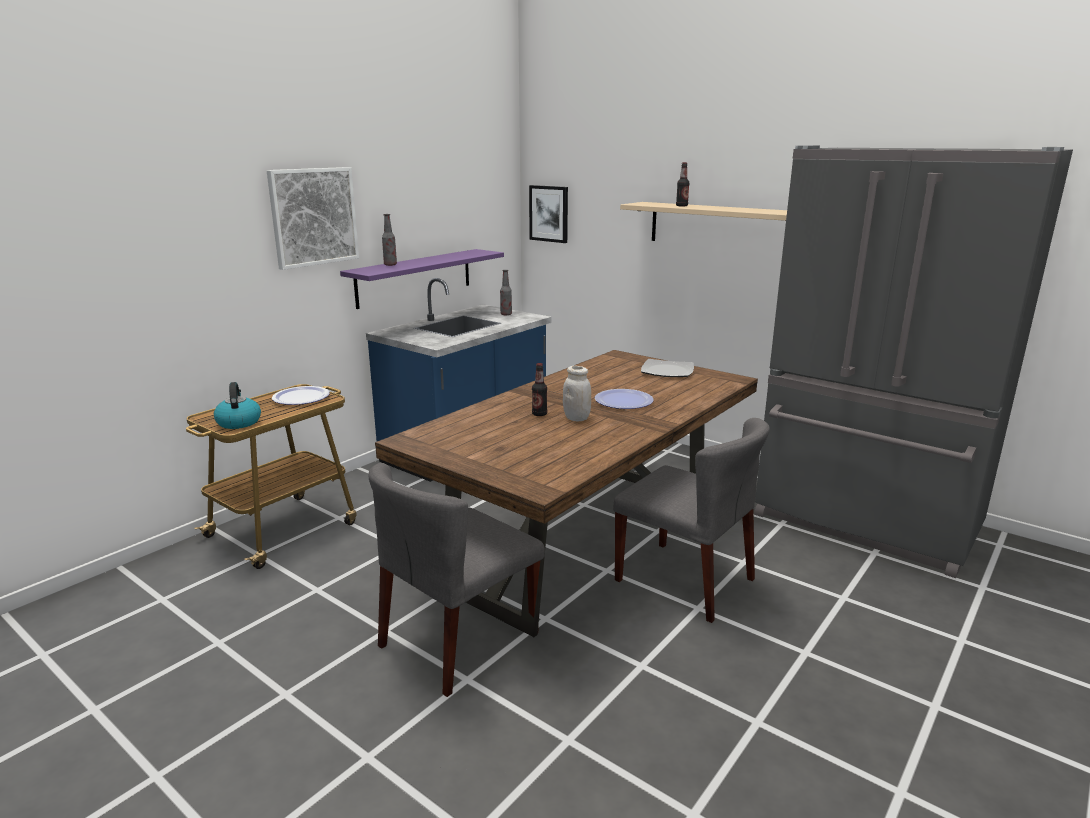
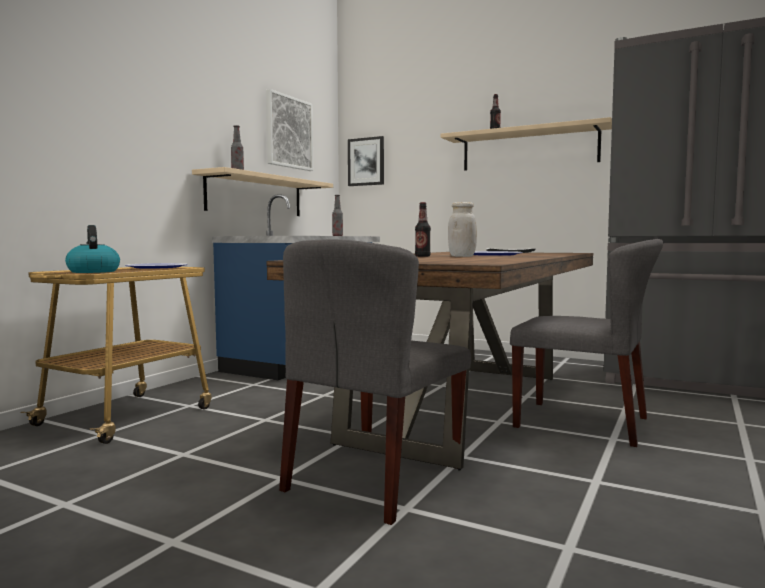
camera: 10 degrees left, 15 degrees down
(313, 216) = (171, 110): picture -> picture (288, 132)
(415, 277) = (256, 196): purple shelf -> beige shelf

